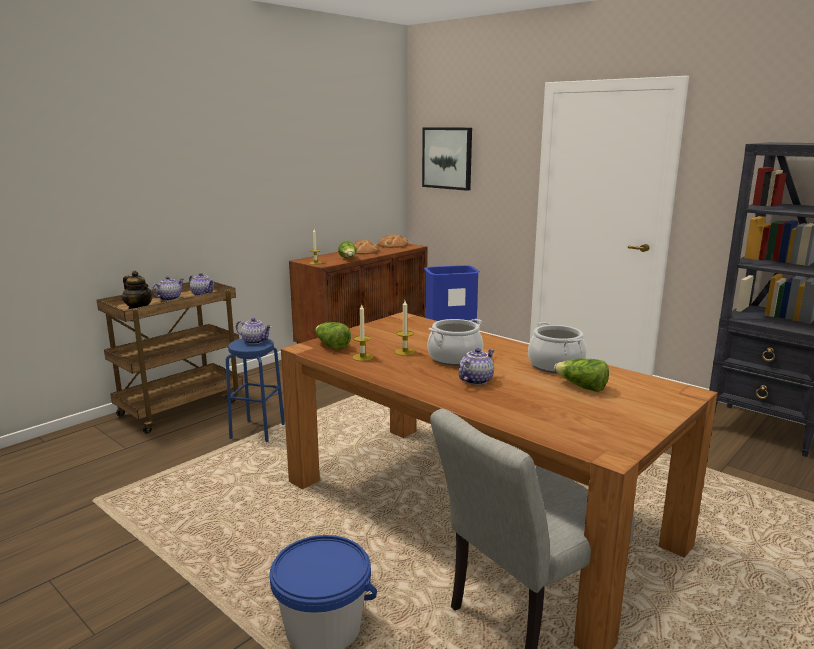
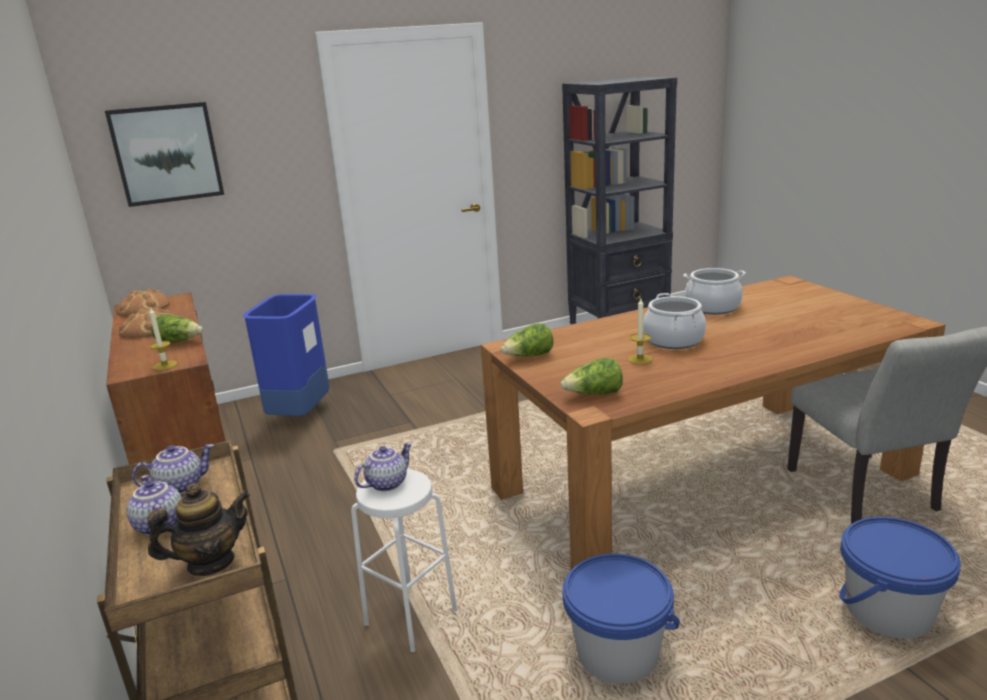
camera: 65 degrees left, 5 degrees up
(242, 501) = (617, 652): none -> blue bucket
(257, 431) = (410, 617): blue stool -> white stool
(362, 357) = (647, 381): candle -> none
(475, 380) = (742, 340): teapot -> none
(582, 387) = (770, 308): lettuce -> lettuce (529, 356)

